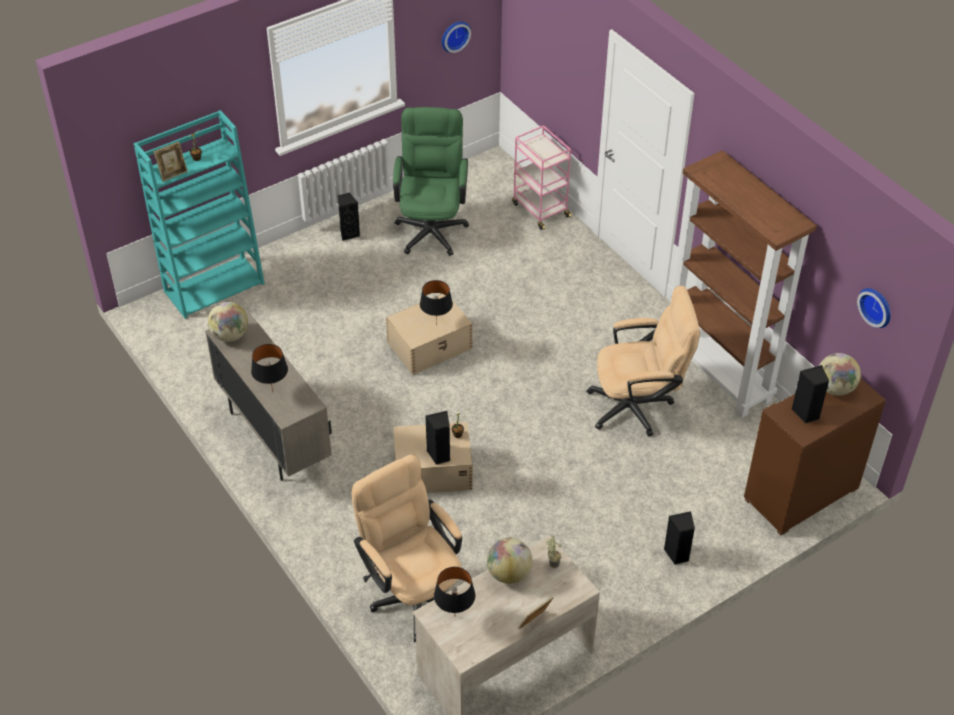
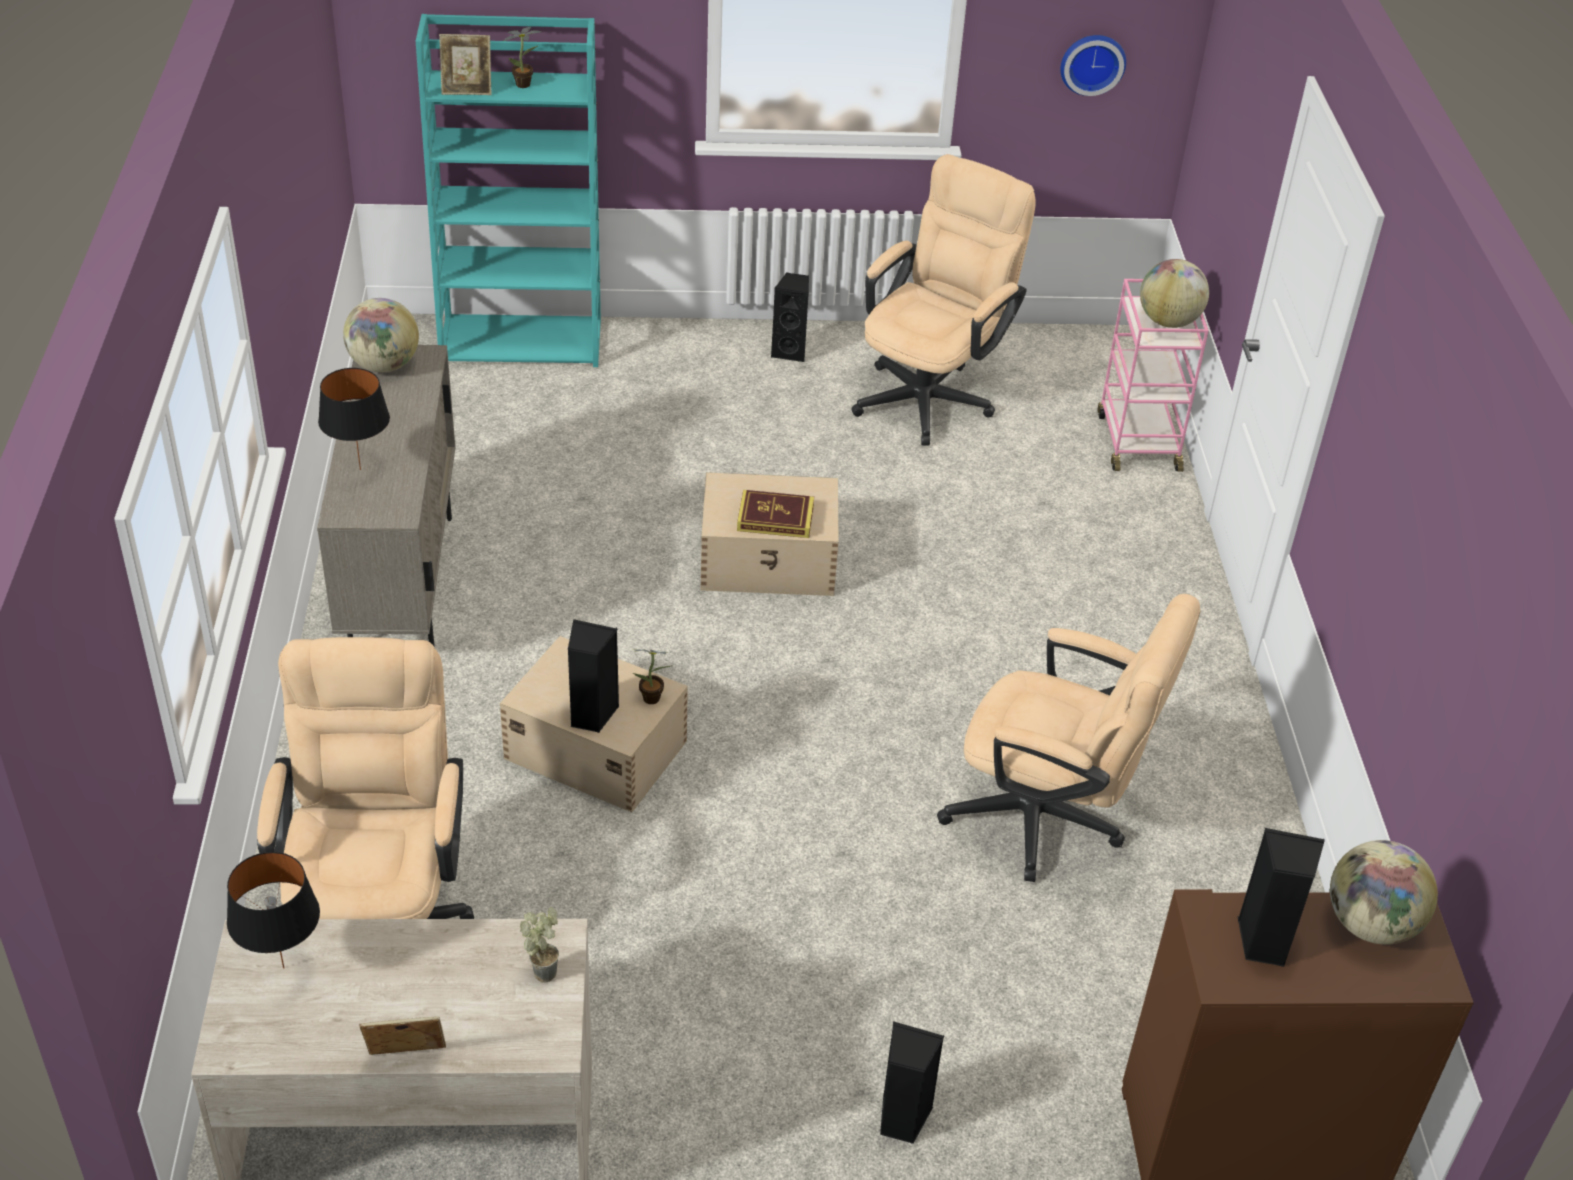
camera: 30 degrees right, 5 degrees down
(432, 227) = (931, 394): green office chair -> beige office chair
(436, 325) = (775, 518): black table lamp -> book
(509, 573) = (449, 946): globe -> globe (1168, 321)
(718, 373) = (1254, 837): brown bookcase -> none
(877, 306) = (1529, 771): wall clock -> none

